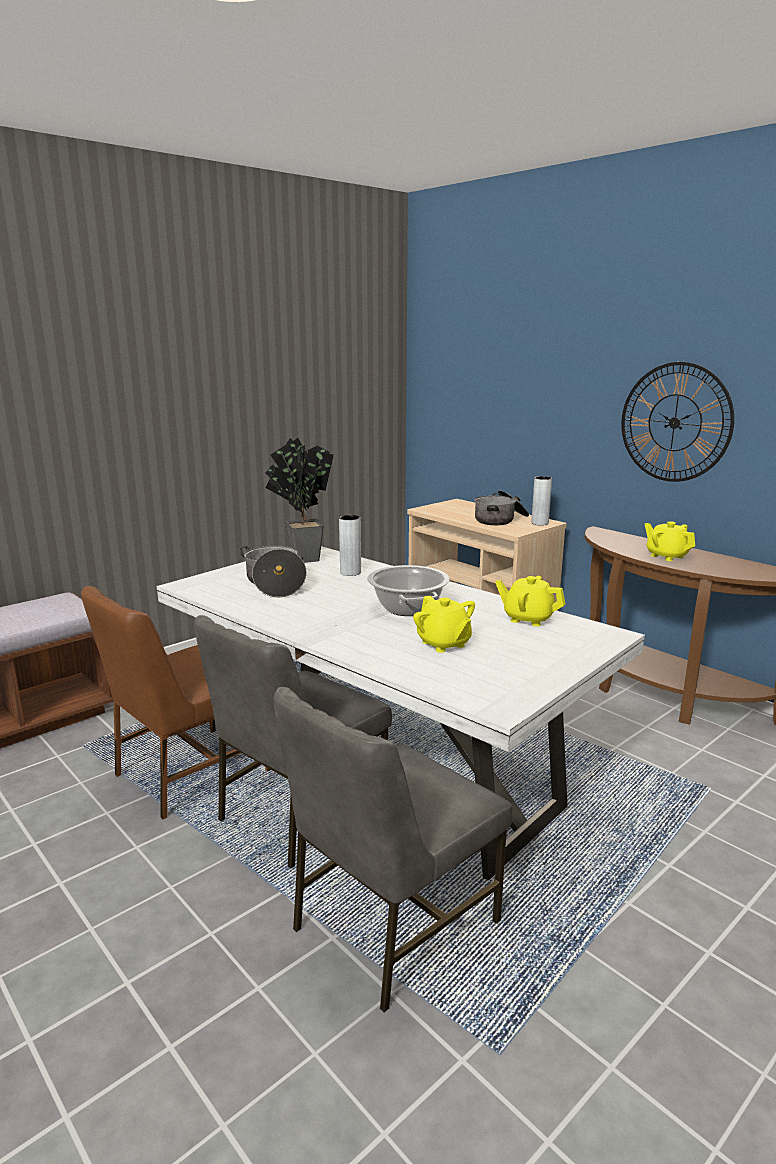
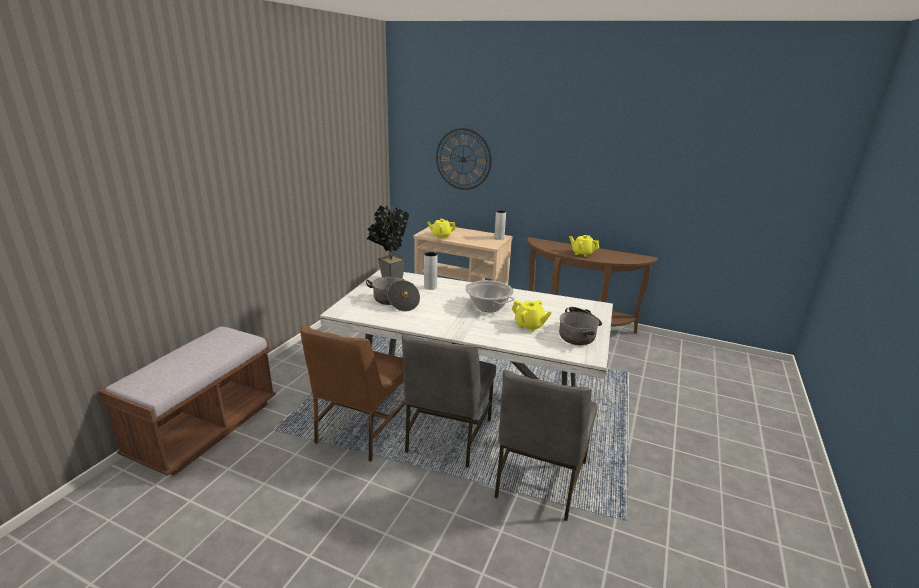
camera: 25 degrees left, 5 degrees up
(500, 520) = (475, 237): cooking pot -> cooking pot (579, 334)
(528, 619) = (553, 303): yellow teapot -> yellow teapot (441, 236)
(674, 422) = (576, 178): wall clock -> wall clock (463, 159)

